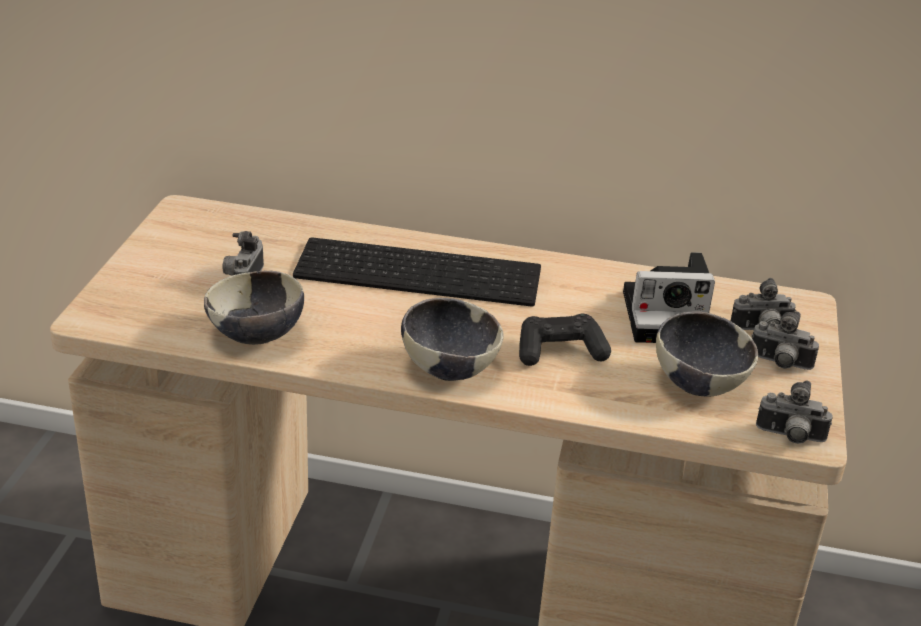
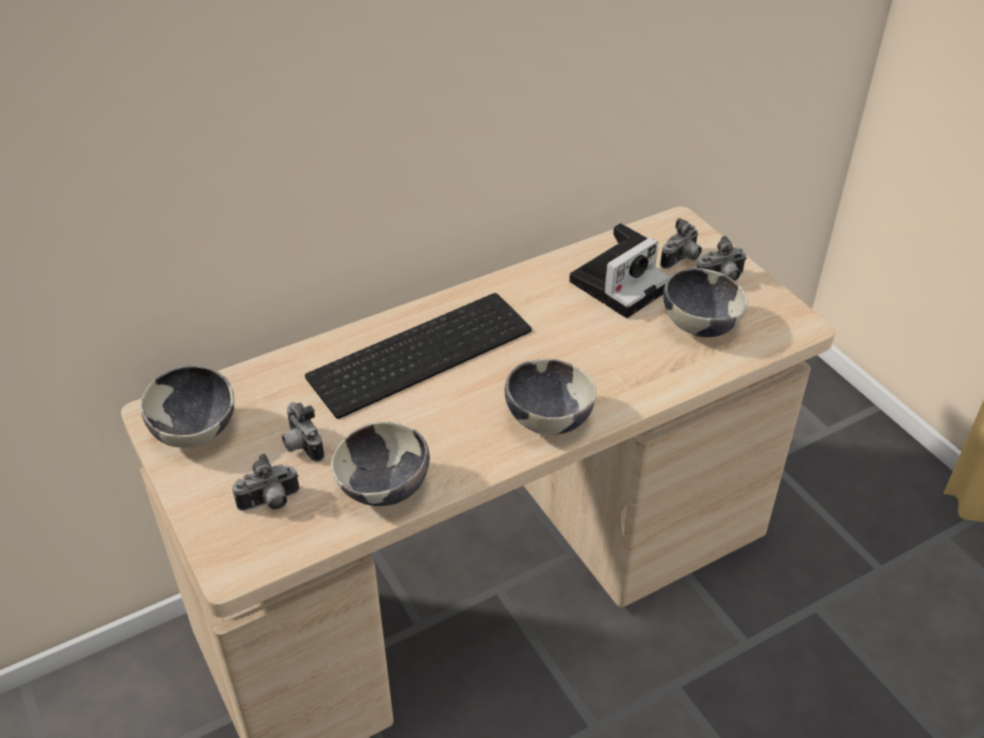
camera: 40 degrees left, 10 degrees up
(190, 232) = (196, 431): none -> bowl
(560, 351) = (594, 357): black game controller -> none
(790, 437) = (790, 331): camera -> camera (270, 503)

